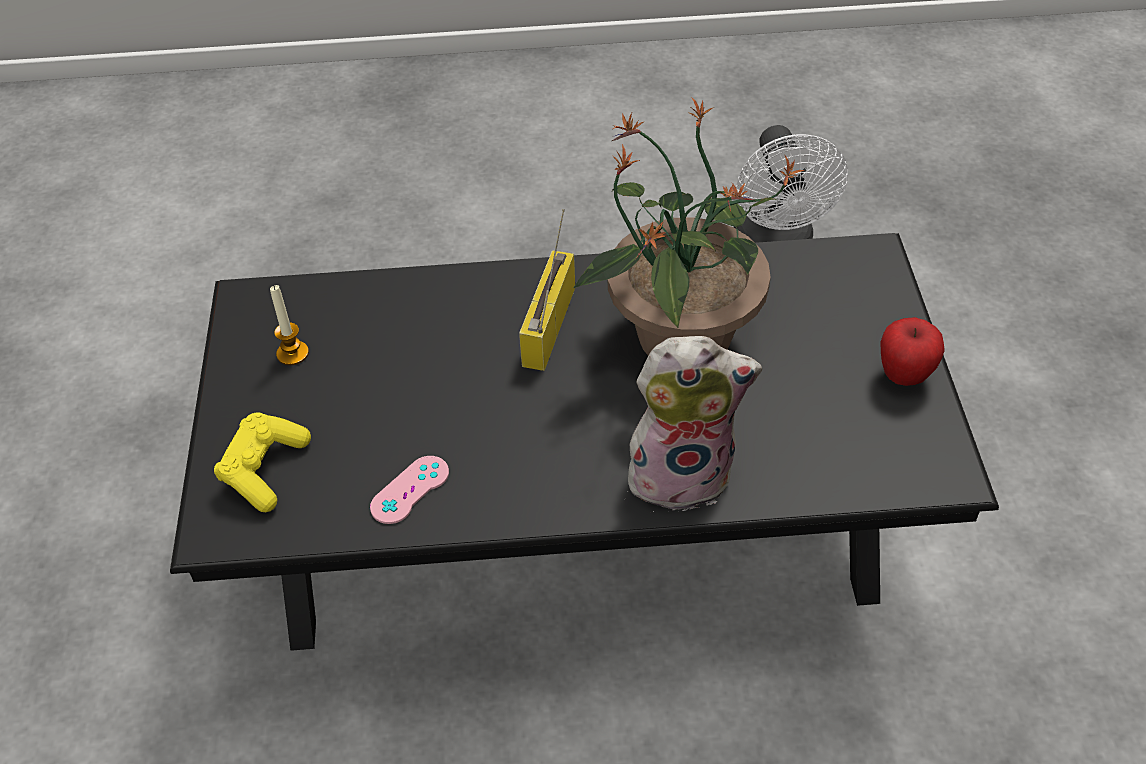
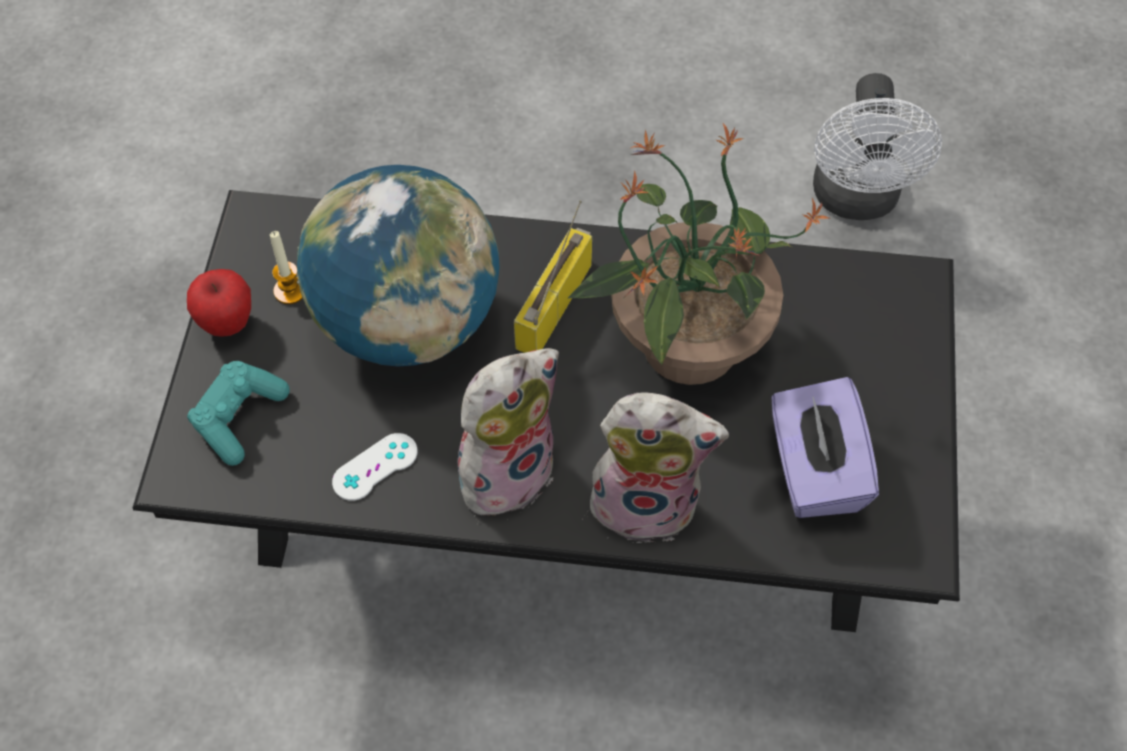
camera: 10 degrees right, 10 degrees up
(264, 470) = (239, 418): yellow game controller -> turquoise game controller
(410, 490) = (375, 467): pink game controller -> white game controller
(413, 361) = (408, 322): none -> globe
(539, 470) = (506, 469): none -> plush toy
(831, 421) = (814, 471): none -> purple tissue box
(904, 375) = (906, 433): apple -> apple (227, 323)

